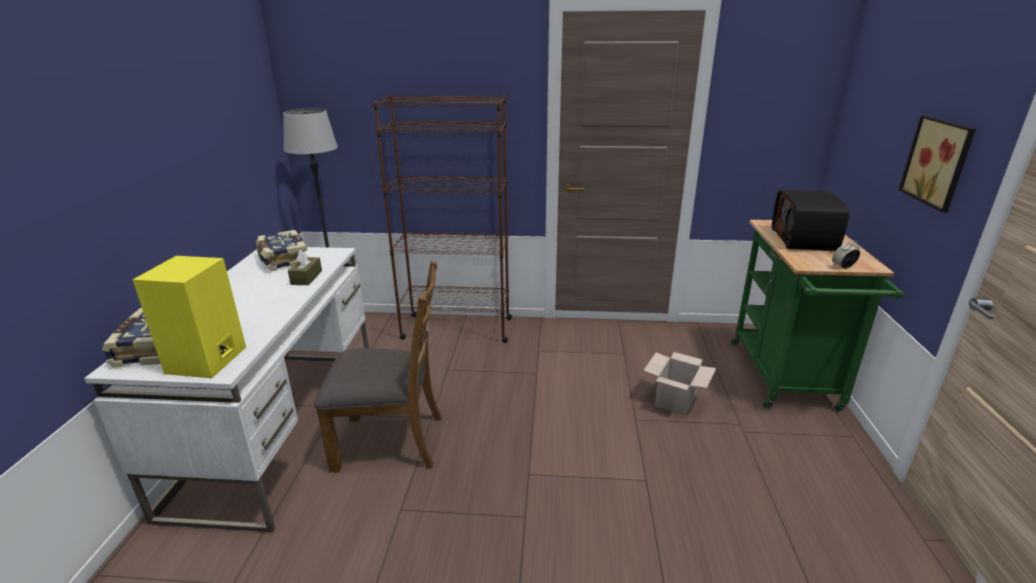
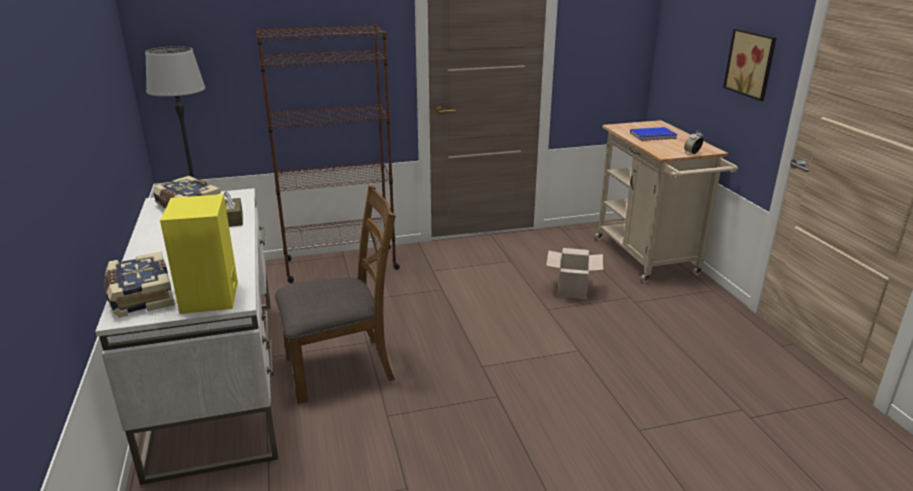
camera: 20 degrees left, 0 degrees up
(786, 380) = (650, 259): green cart -> beige cart
(805, 239) = (653, 136): radio -> blue book

